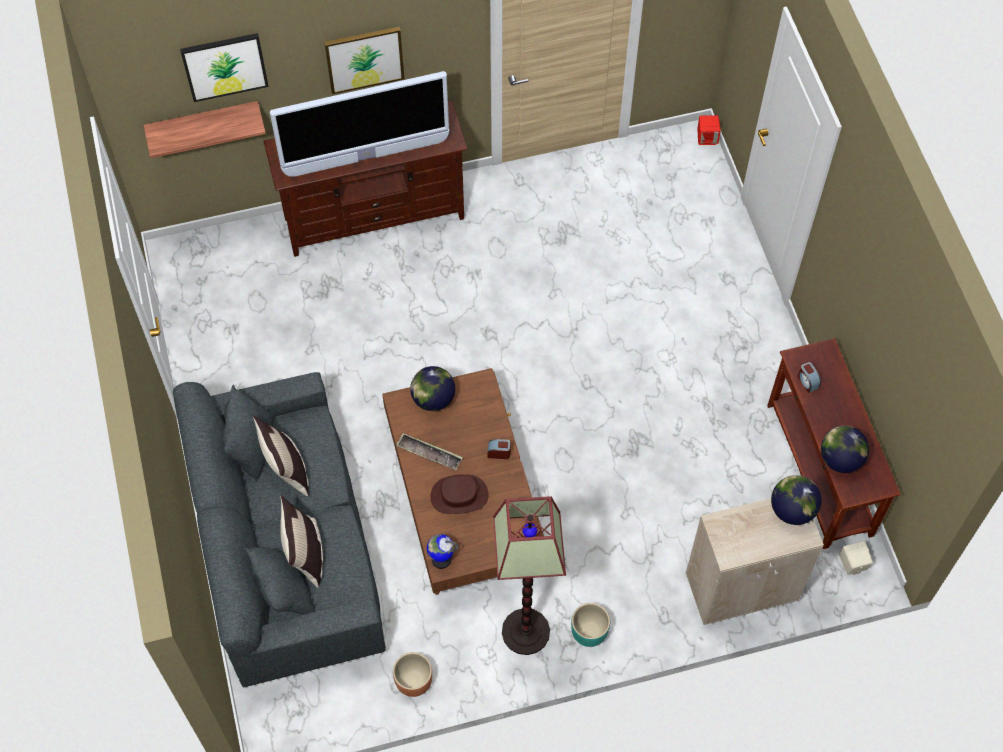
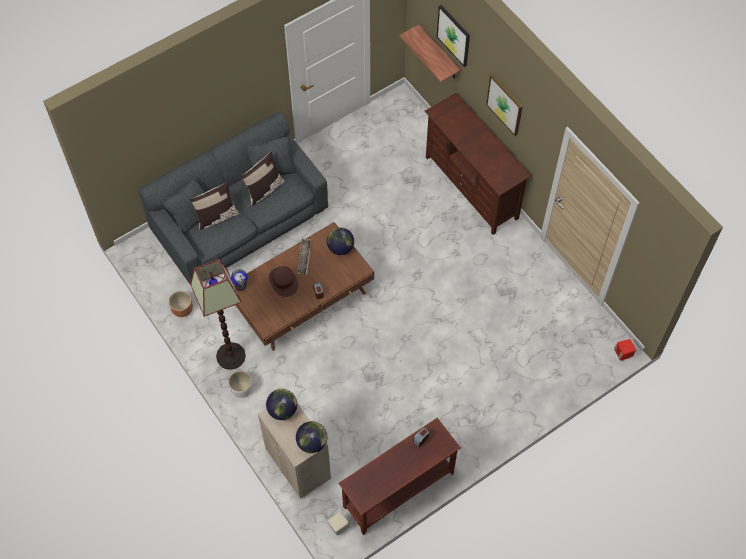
camera: 70 degrees right, 0 degrees up
(366, 157) = (467, 146): television -> none
(589, 632) = (241, 389): turquoise planter -> white planter
(840, 459) = (372, 472): globe -> globe (282, 410)

